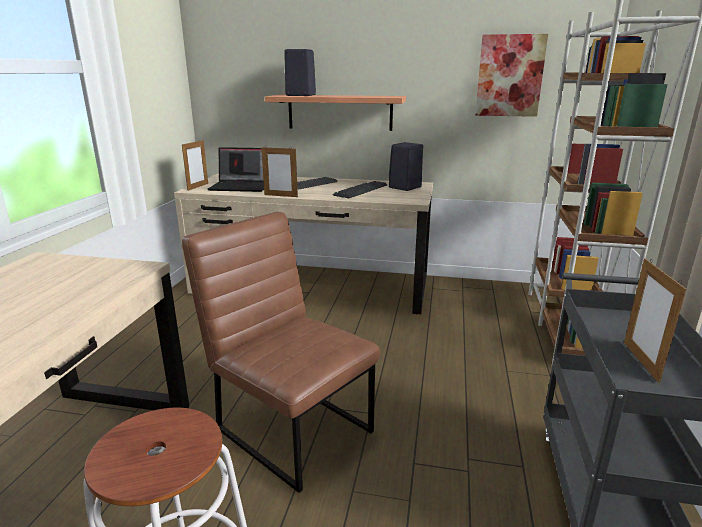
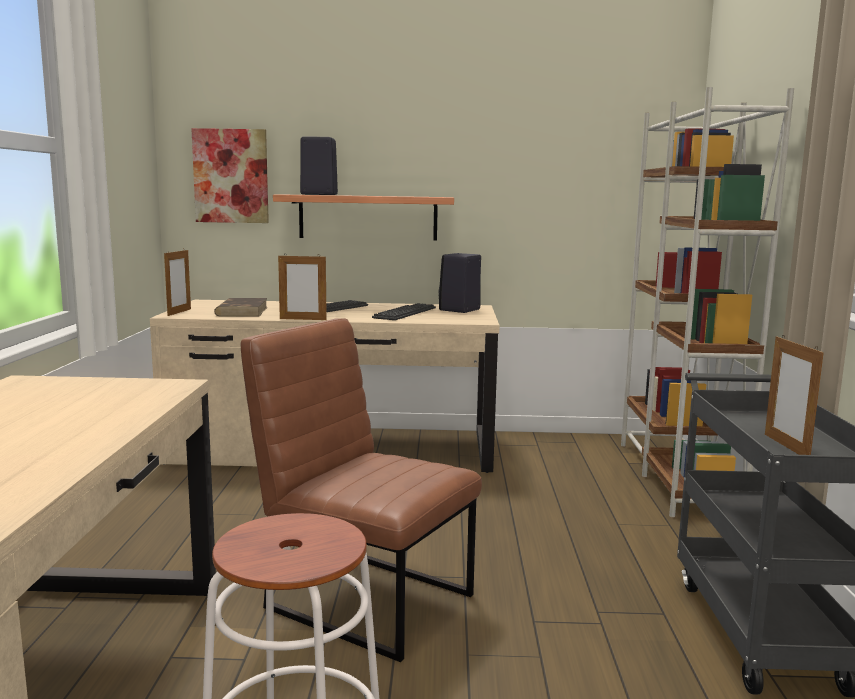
camera: 10 degrees left, 10 degrees down
(242, 186) = (242, 311): laptop -> brown book
(509, 76) = (579, 174): picture -> picture (231, 176)

